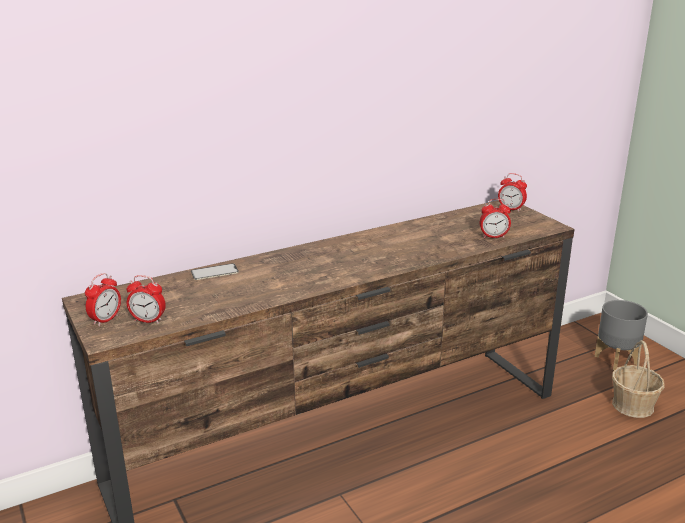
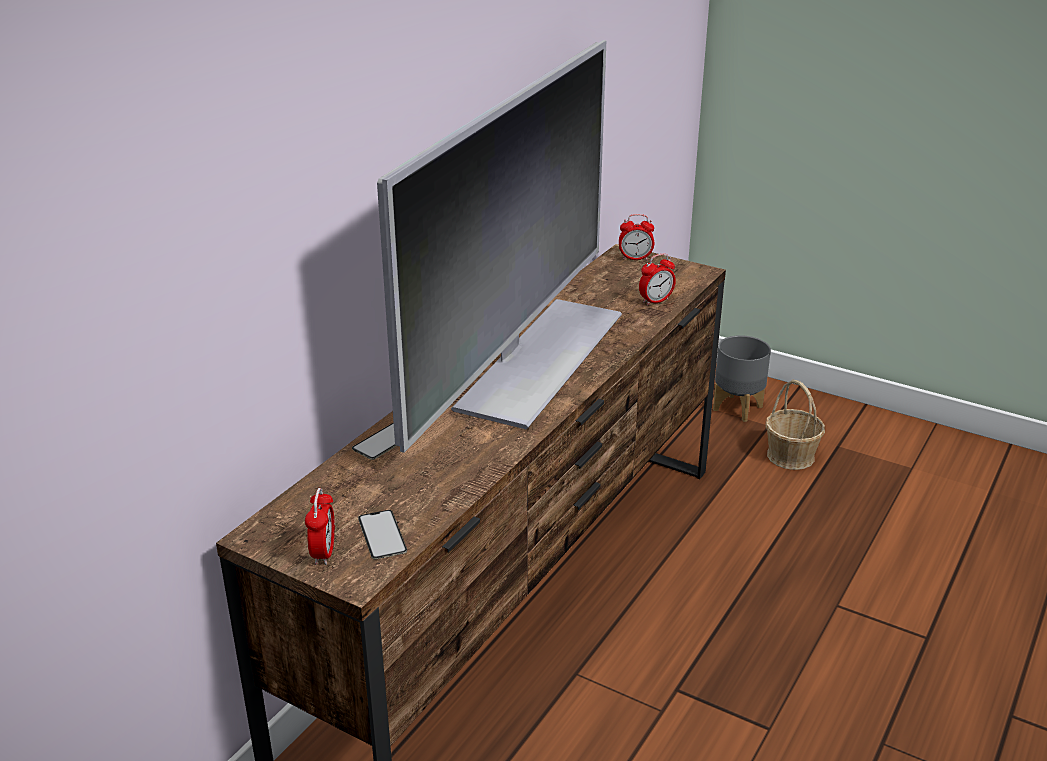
camera: 30 degrees left, 5 degrees up
(148, 320) = (382, 535): alarm clock -> phone
(366, 251) = (537, 359): none -> television

